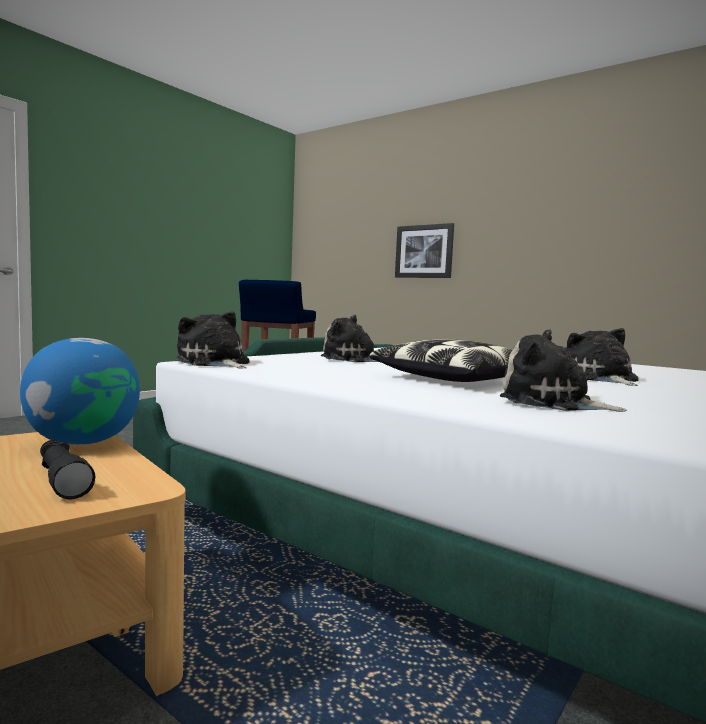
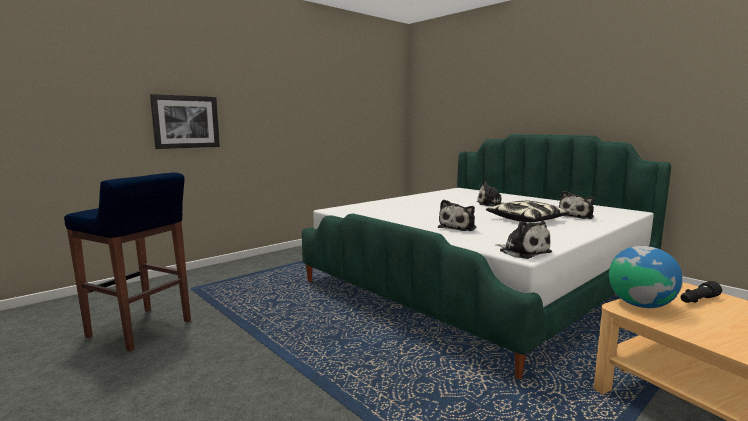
camera: 80 degrees left, 5 degrees up
(214, 363) = (523, 252): plush toy -> plush toy turned 90 degrees counterclockwise

